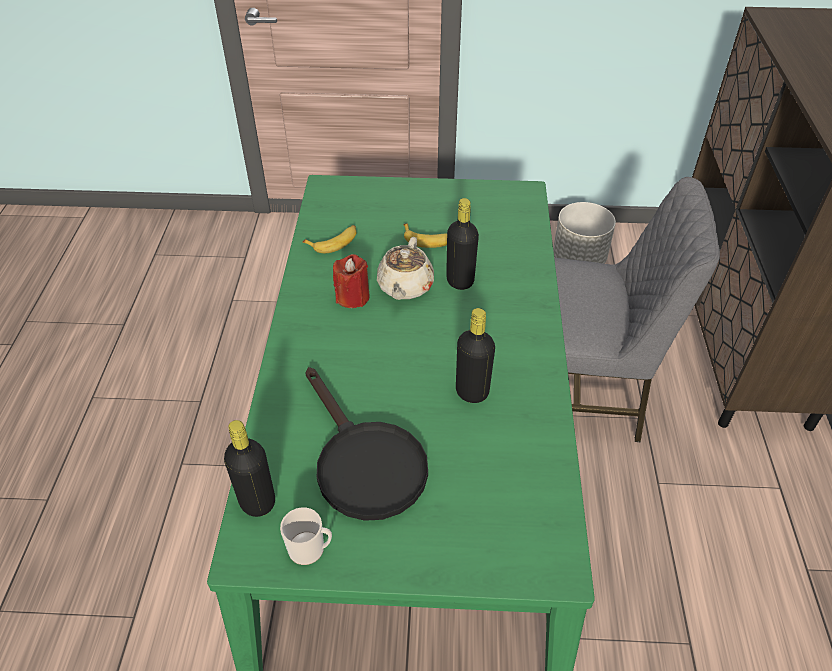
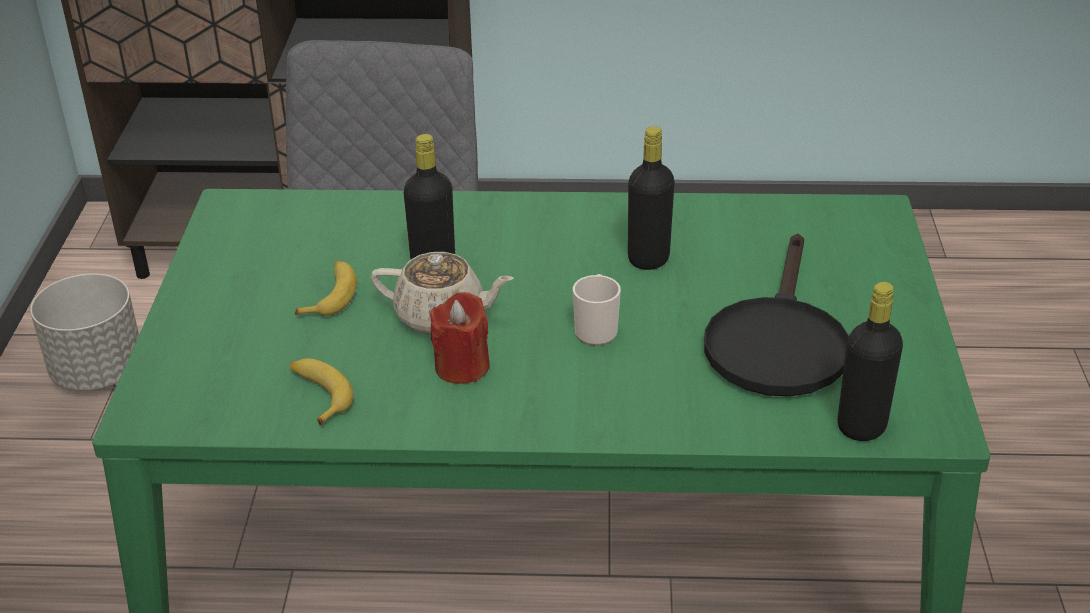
camera: 90 degrees left, 10 degrees down
(310, 549) = (914, 376): mug -> mug (596, 329)
(363, 462) = (777, 341): black frying pan -> black frying pan turned 135 degrees clockwise

